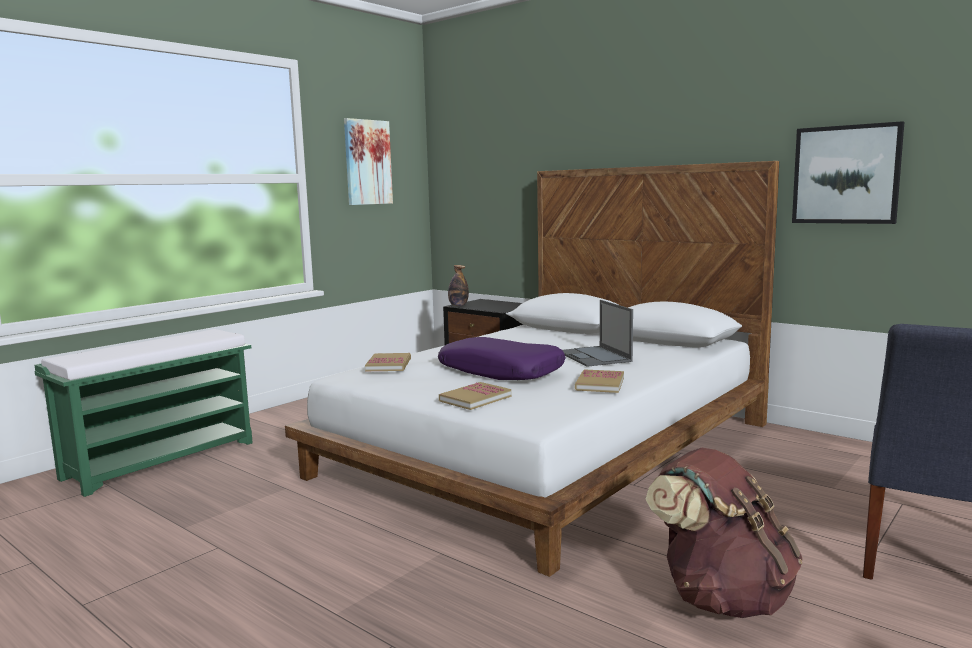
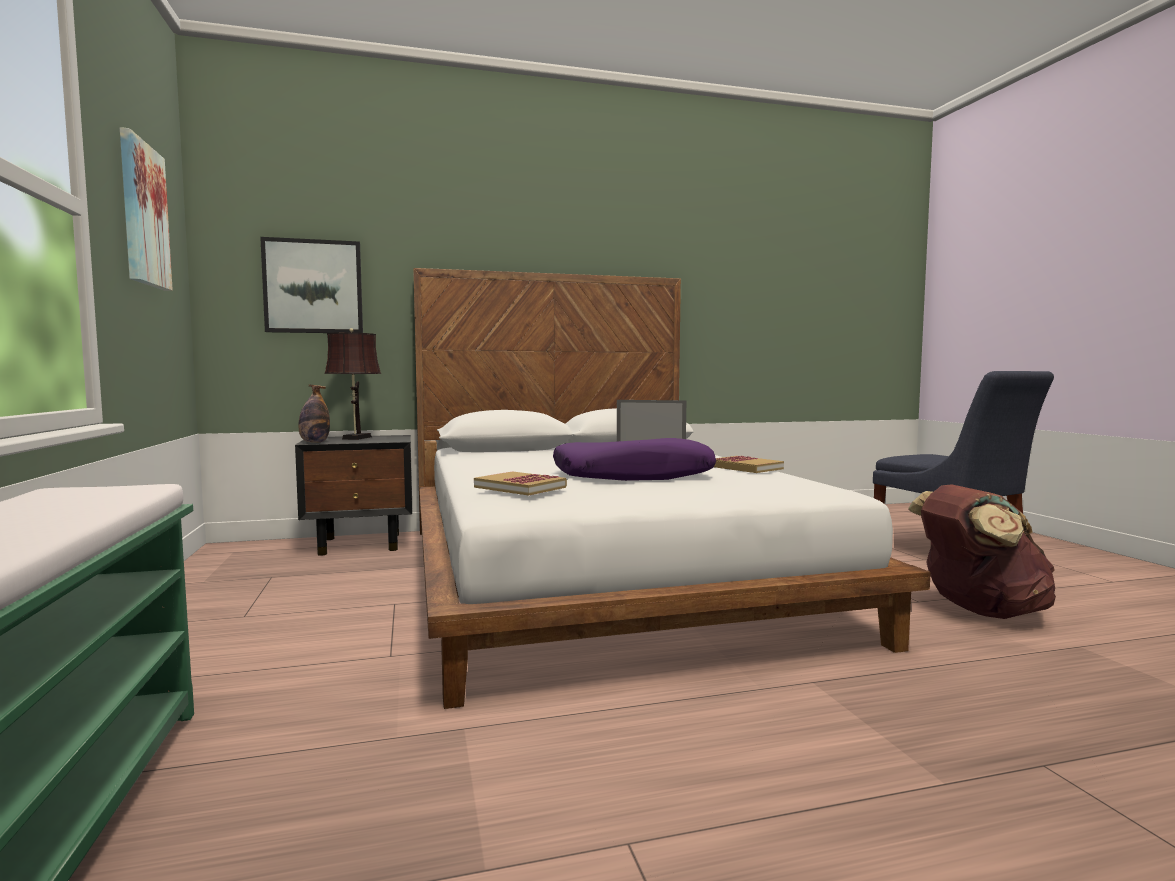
camera: 55 degrees left, 5 degrees down
(475, 398) = (733, 491): book -> none
(492, 304) = (355, 438): none -> brown table lamp
(846, 174) = (723, 295): picture -> picture (313, 287)

